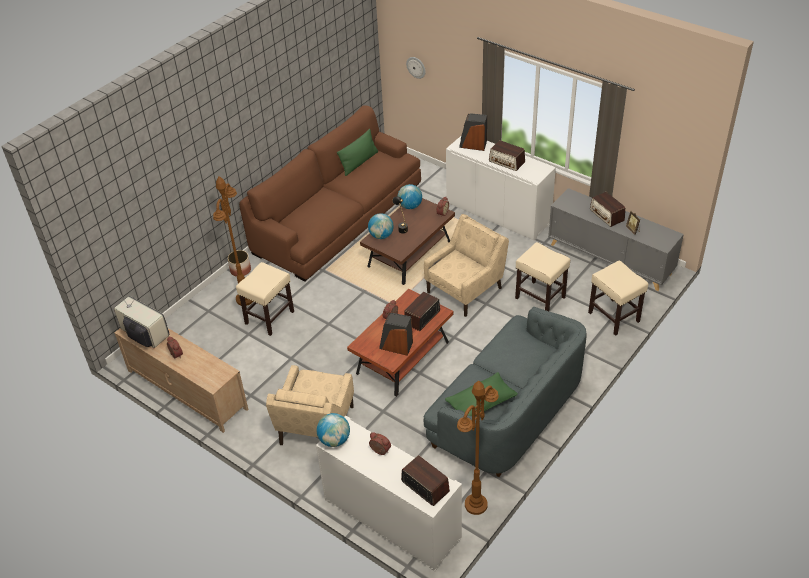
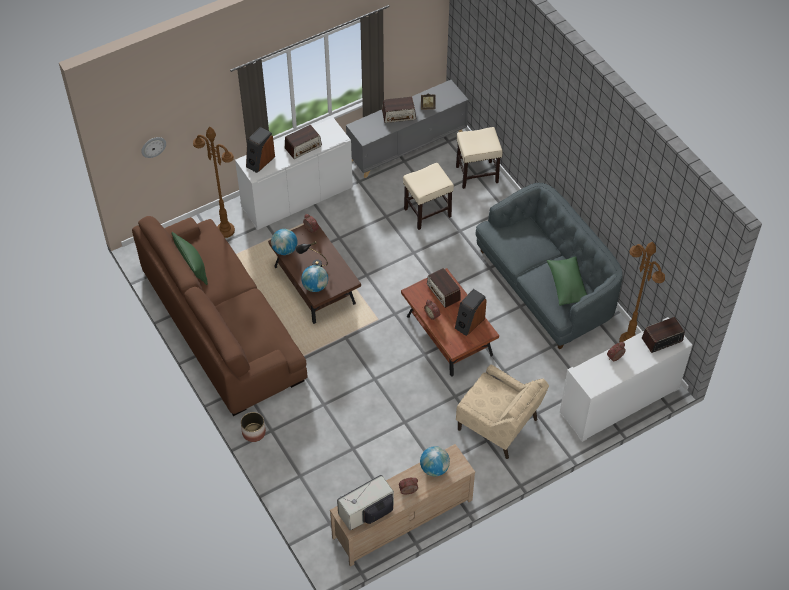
camera: 70 degrees left, 10 degrees up
(245, 299) = (300, 439): brown floor lamp -> brown floor lamp (225, 230)
(270, 317) = (339, 424): beige stool -> none
(334, 440) = (591, 384): globe -> globe (434, 468)
(465, 289) = (387, 260): beige armchair -> none

